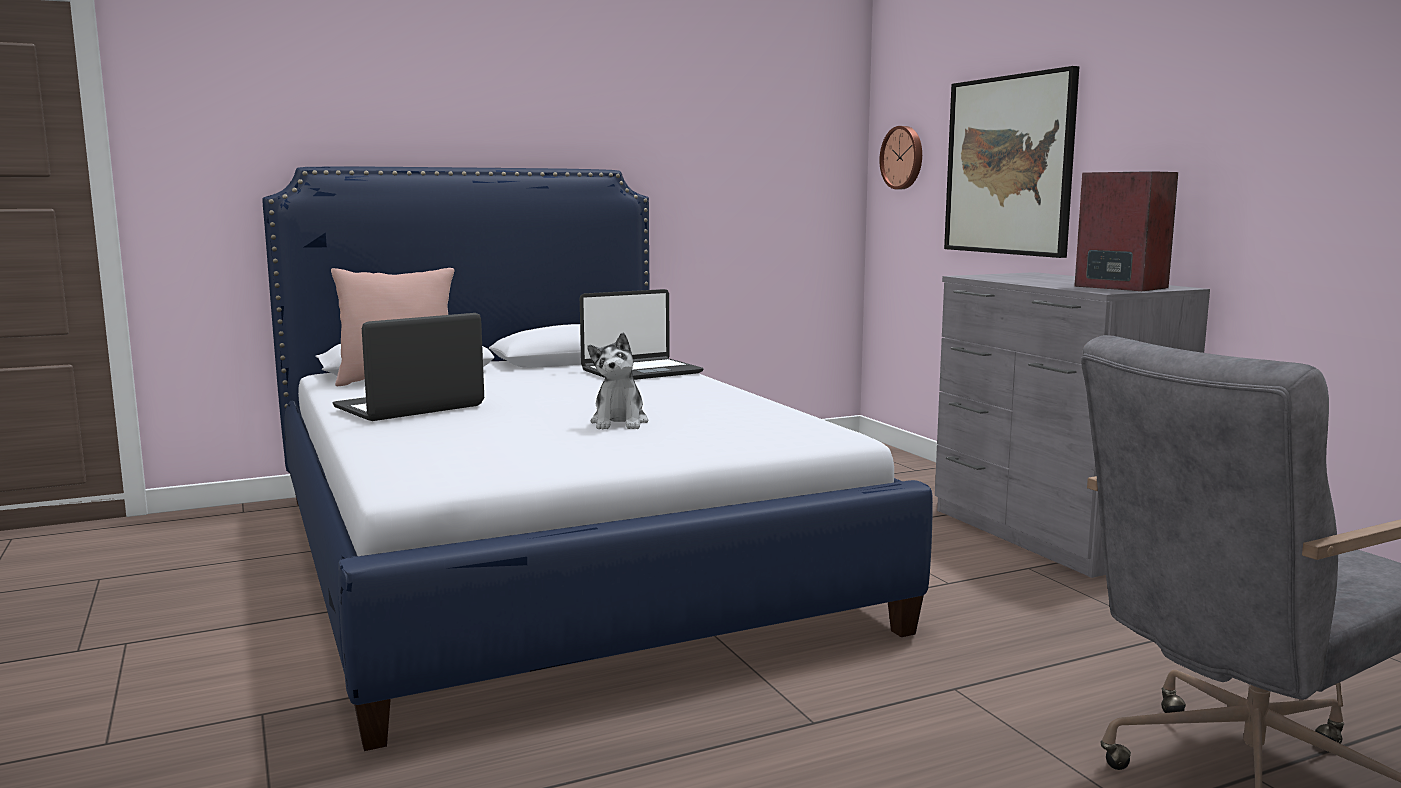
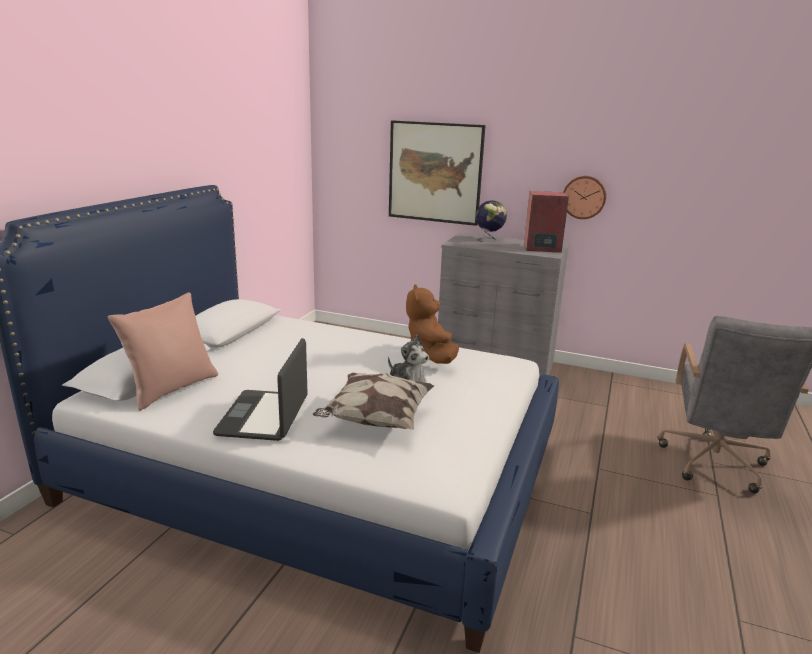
camera: 45 degrees left, 10 degrees up
(493, 429) = (375, 420): none -> pillow
(641, 372) = (303, 333): laptop -> none
(726, 411) = (430, 358): none -> brown plush toy
(903, 157) = (346, 158): wall clock -> wall clock (584, 197)
(1055, 277) = (489, 239): none -> globe

